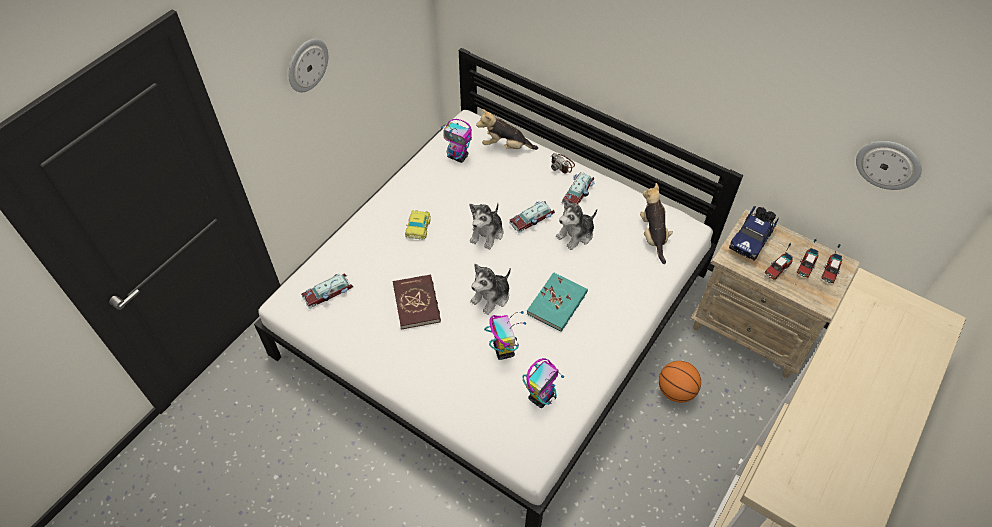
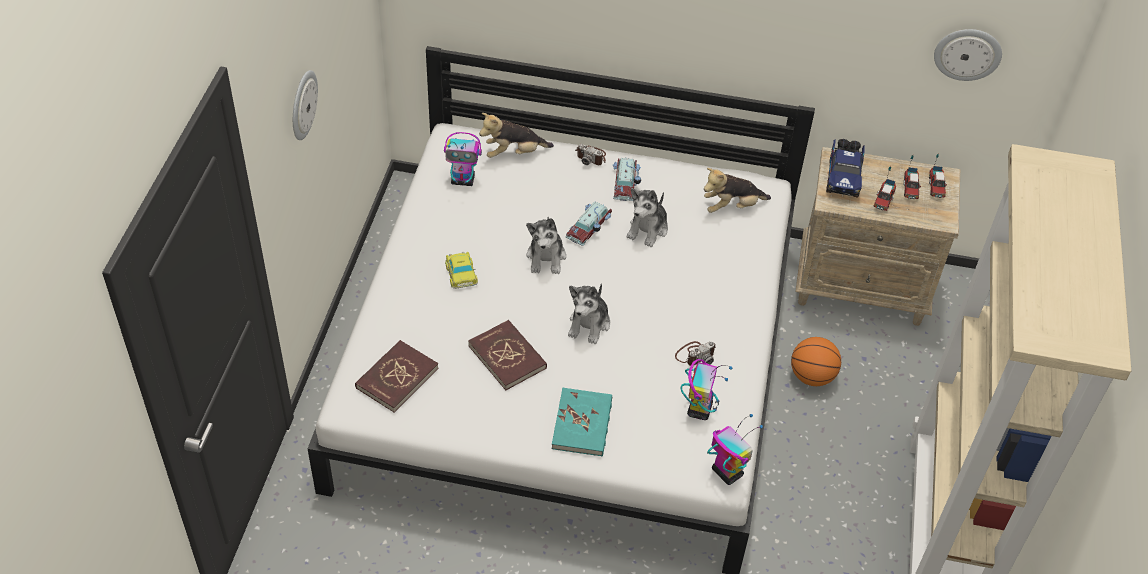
camera: 25 degrees left, 5 degrees down
(329, 293) = (396, 378): toy car -> red book
(503, 350) = (633, 375): toy robot -> toy robot (726, 472)
(557, 303) = (666, 308): turquoise book -> turquoise book (582, 424)
(561, 350) = (695, 355): none -> camera
(653, 236) = (732, 207): plush toy -> plush toy turned 75 degrees counterclockwise

